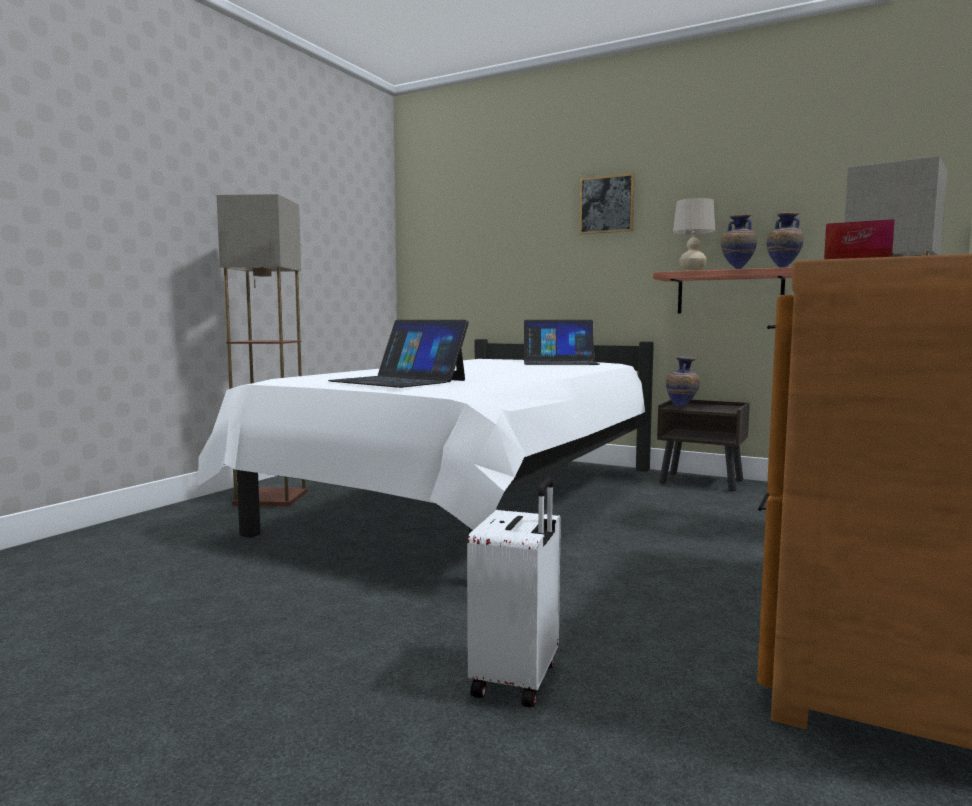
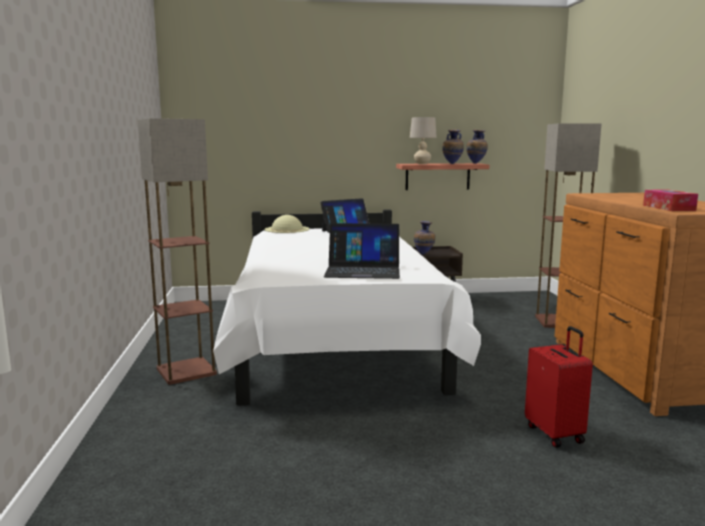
camera: 35 degrees left, 5 degrees up
(494, 358) = (287, 229): none -> beige hat
(518, 679) = (555, 433): white suitcase -> red suitcase
(607, 204) = (354, 112): picture -> none

